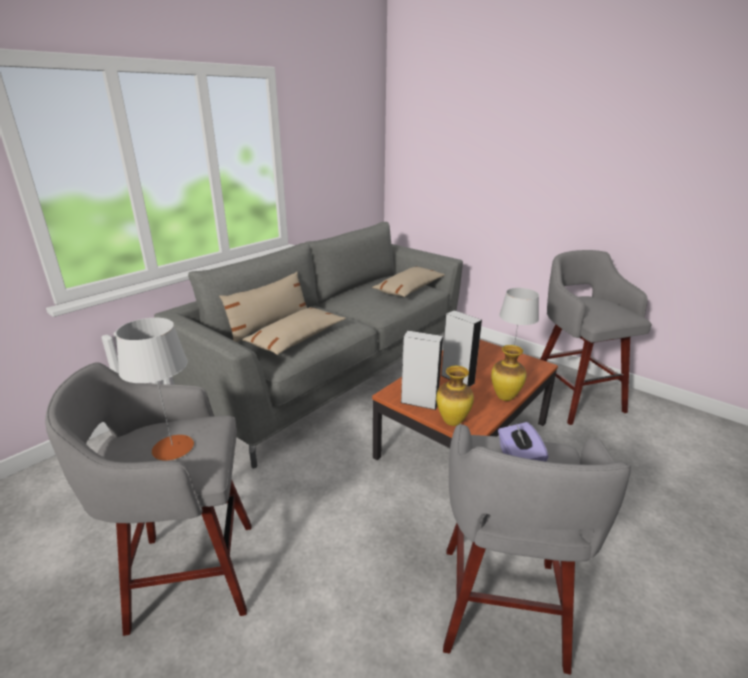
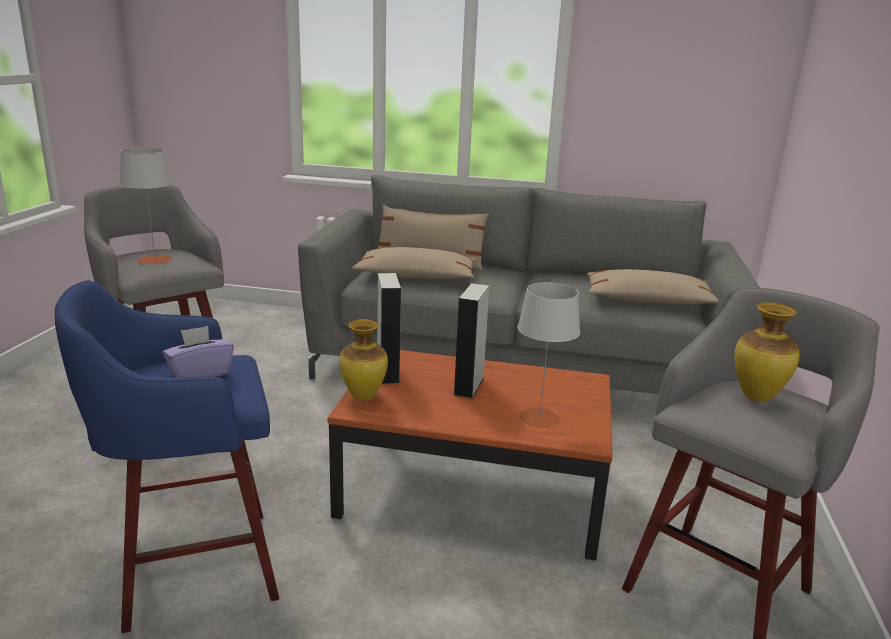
camera: 60 degrees right, 5 degrees down
(501, 610) = (192, 568): grey stool -> blue stool
(505, 398) = (455, 422): vase -> vase (756, 397)

